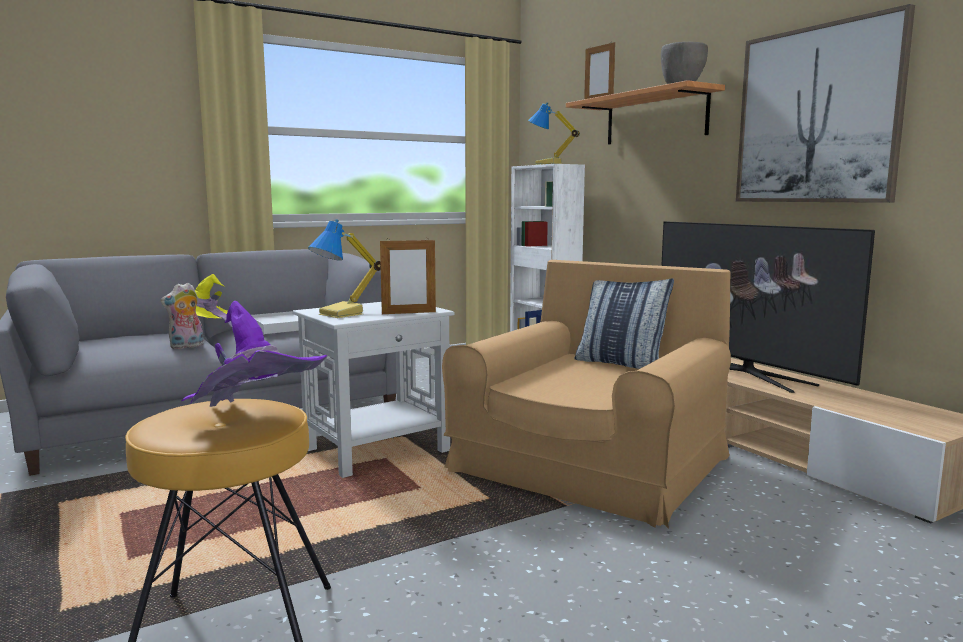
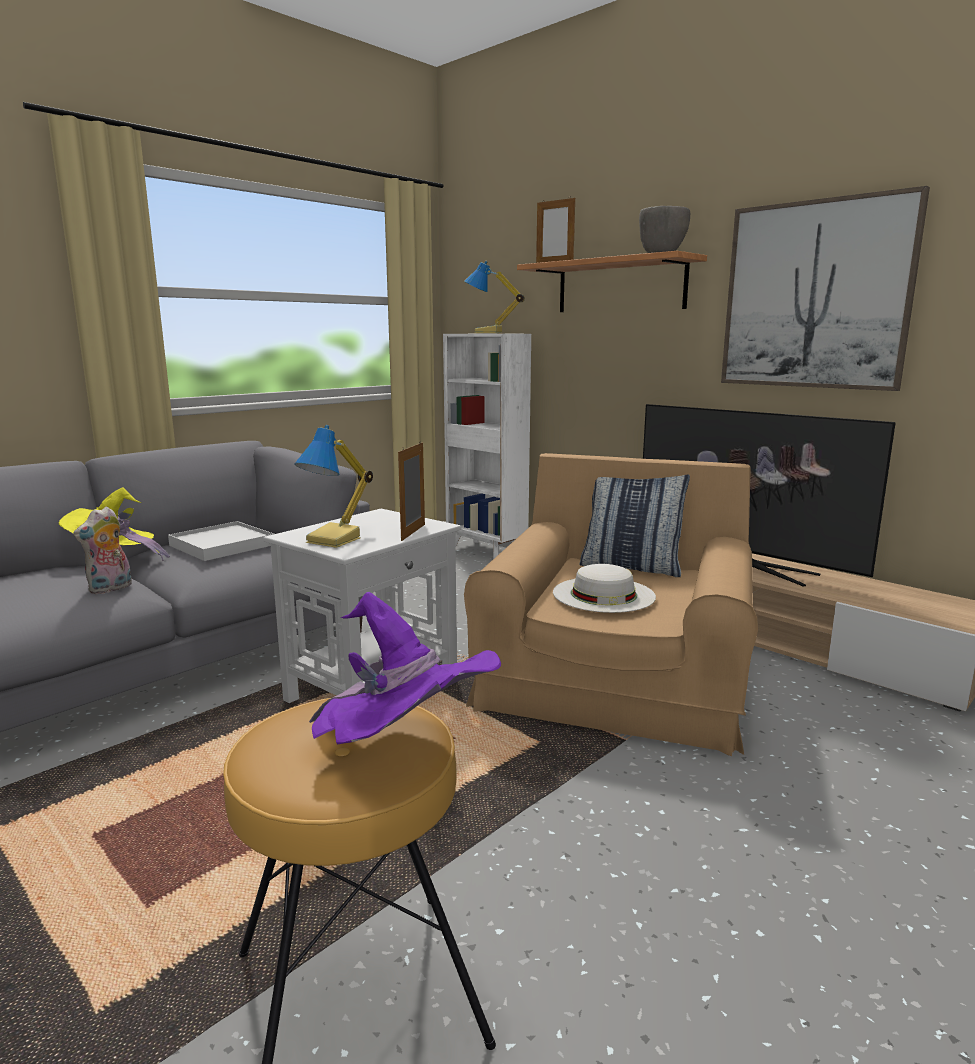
camera: 15 degrees left, 5 degrees up
(409, 313) = (413, 532): picture frame -> picture frame turned 135 degrees clockwise
(572, 378) = (603, 594): none -> white hat

